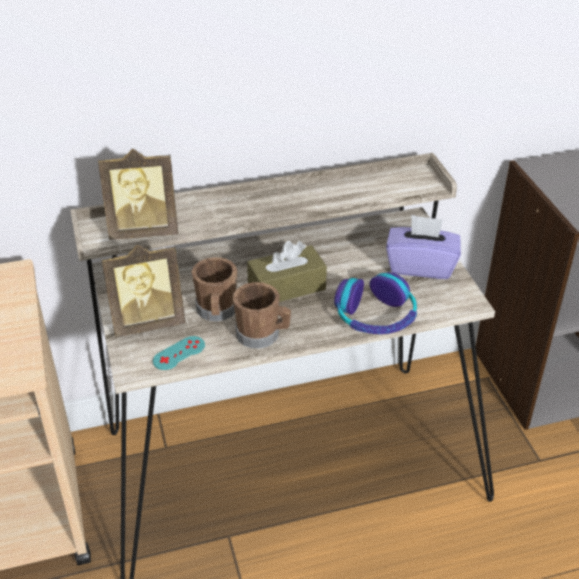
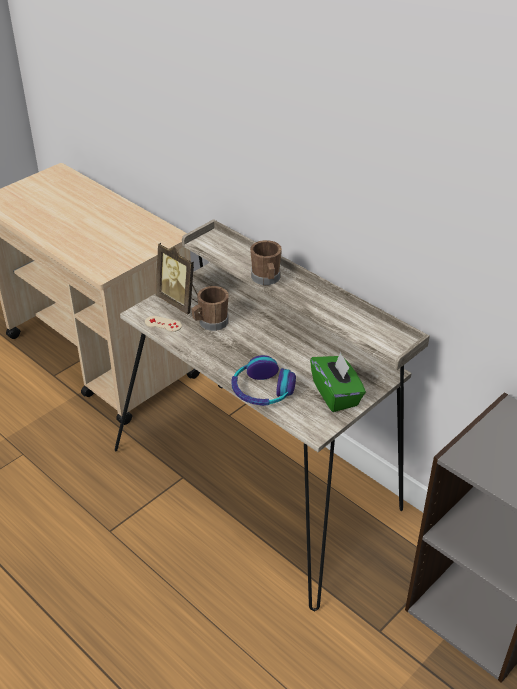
camera: 60 degrees right, 0 degrees up
(144, 230) = (225, 254): picture frame -> none
(179, 353) = (163, 324): turquoise game controller -> beige game controller
(262, 335) = (204, 349): brown mug -> brown mug (266, 279)
(286, 287) = (258, 342): brown tissue box -> none
(421, 266) = (336, 394): purple tissue box -> green tissue box

